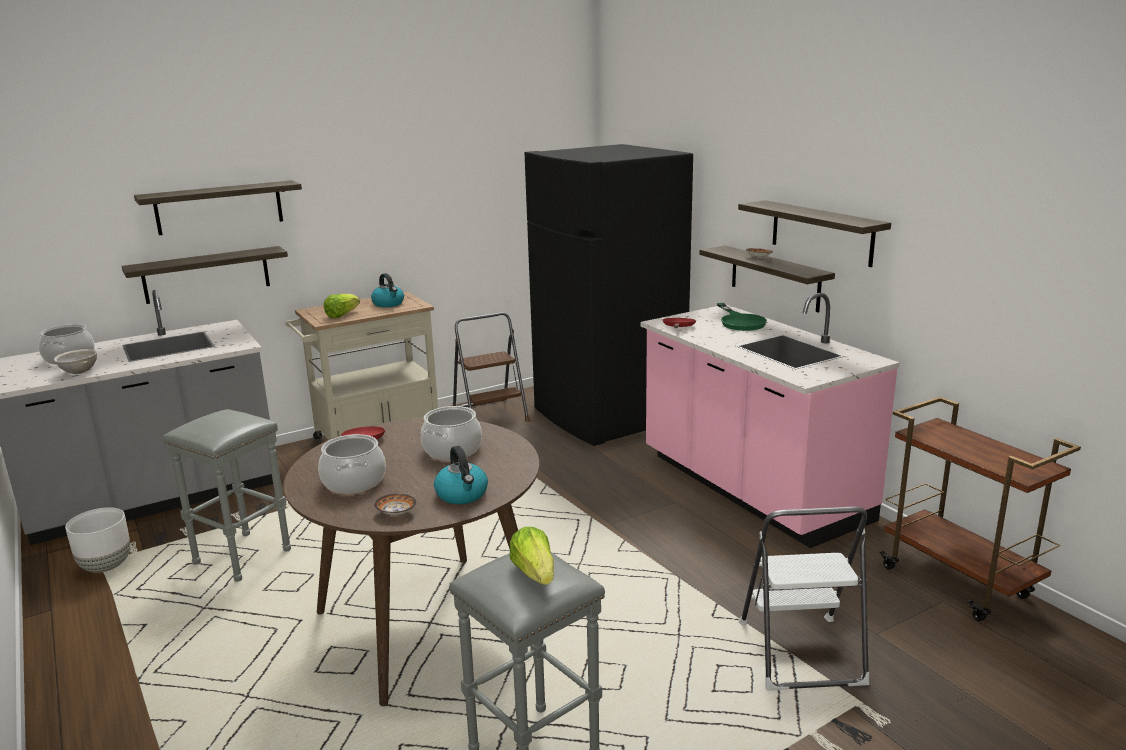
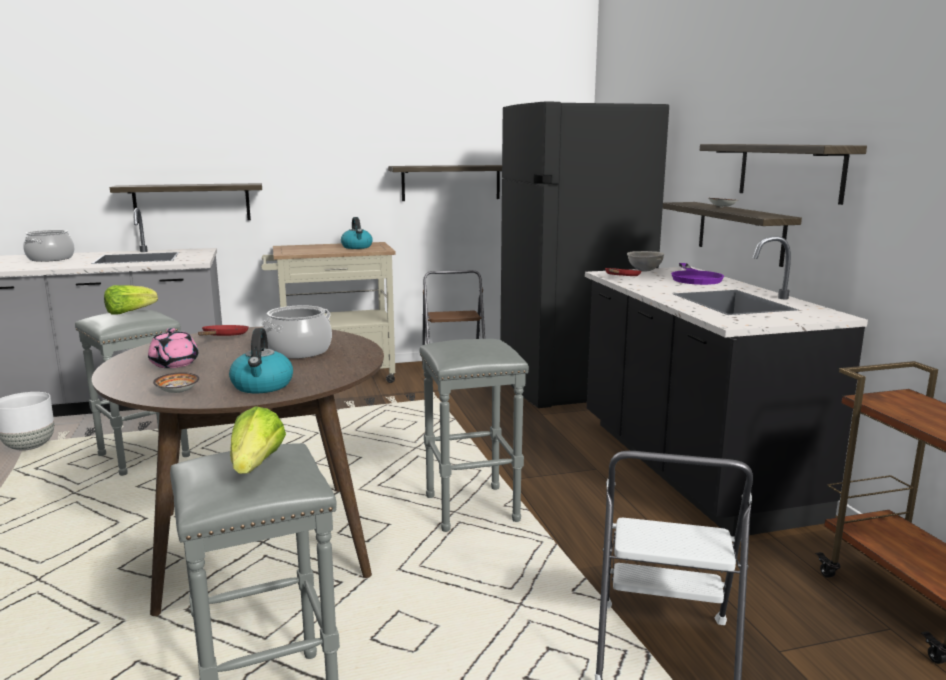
camera: 15 degrees right, 5 degrees down
(79, 373) = (42, 266): grey bowl -> grey bowl (644, 271)
(219, 207) = (208, 141): shelf -> shelf (451, 182)
(342, 315) = (306, 251): lettuce -> lettuce (129, 312)
(354, 481) = (173, 364): cooking pot -> pink teapot
(594, 558) = (474, 509): none -> grey stool
(740, 322) = (695, 278): green frying pan -> purple frying pan
(751, 488) = (690, 467): pink counter -> black counter

